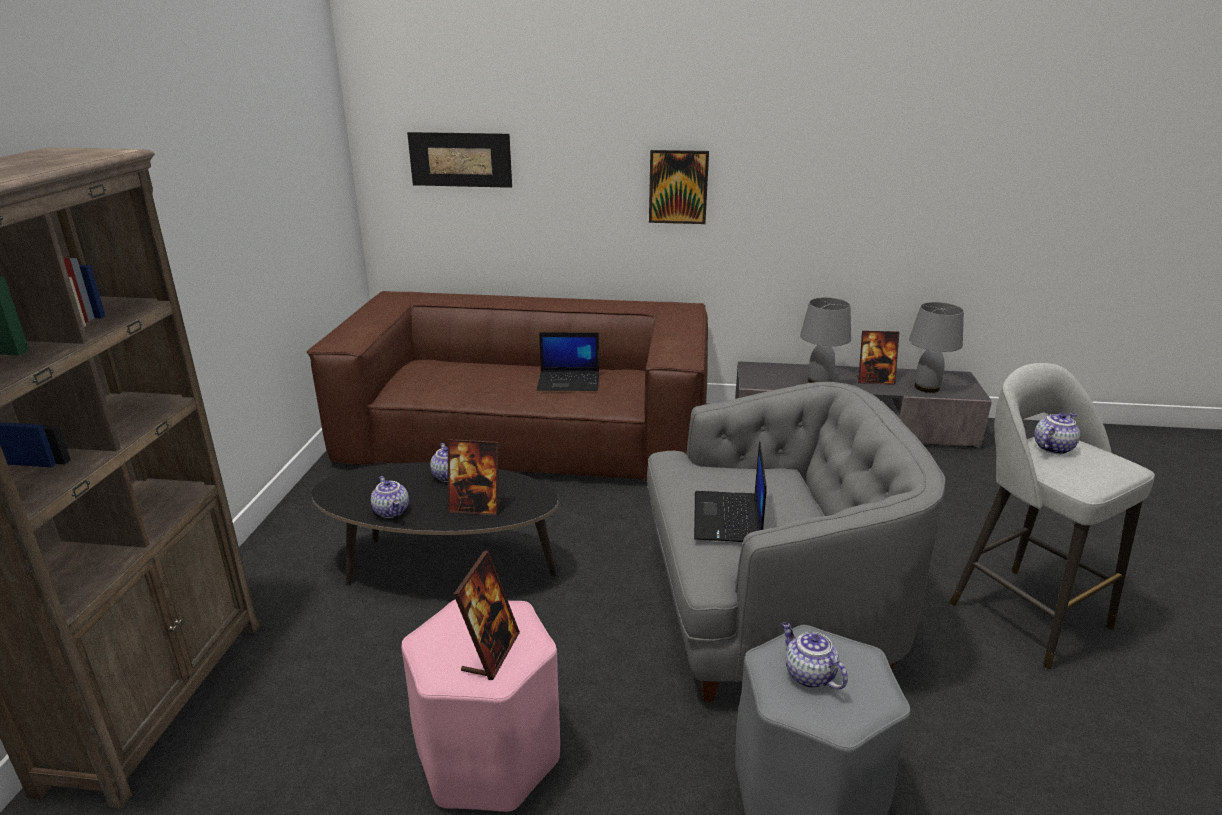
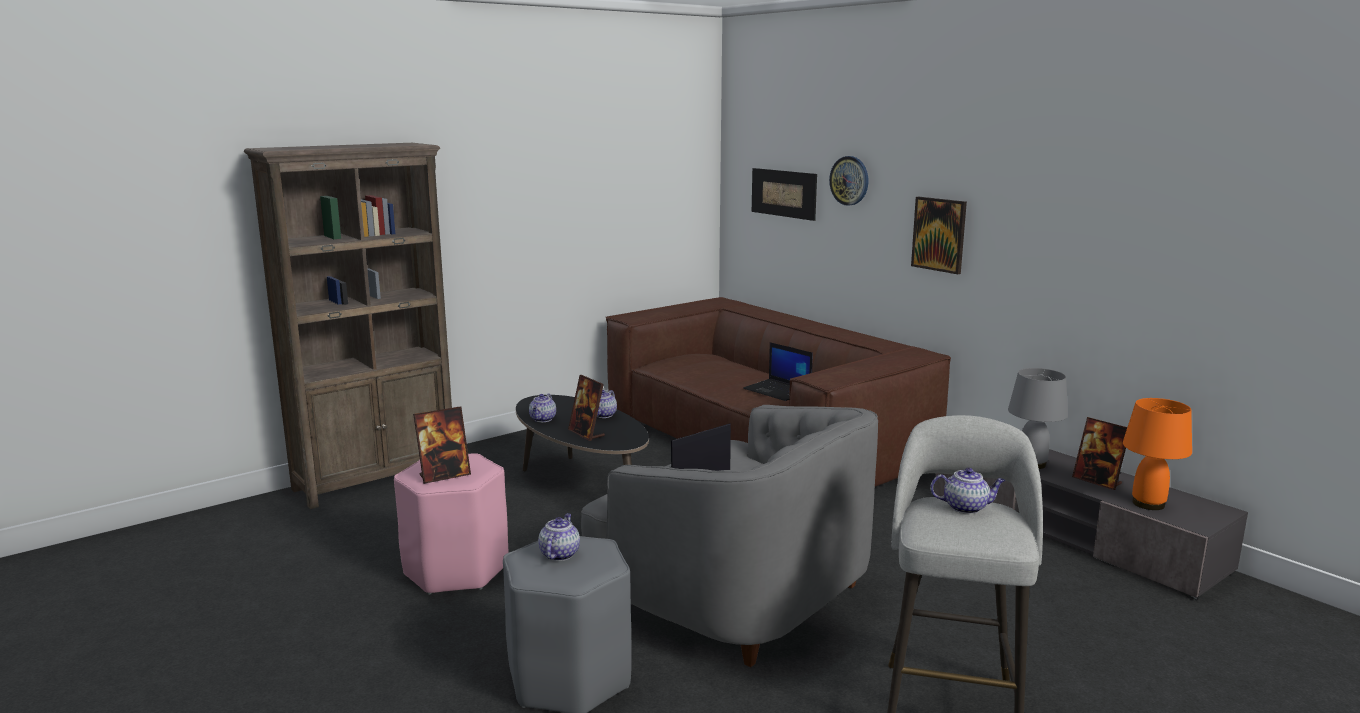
camera: 45 degrees right, 10 degrees down
(557, 138) = (849, 180): none -> wall clock
(926, 387) = (1147, 503): grey table lamp -> orange table lamp

